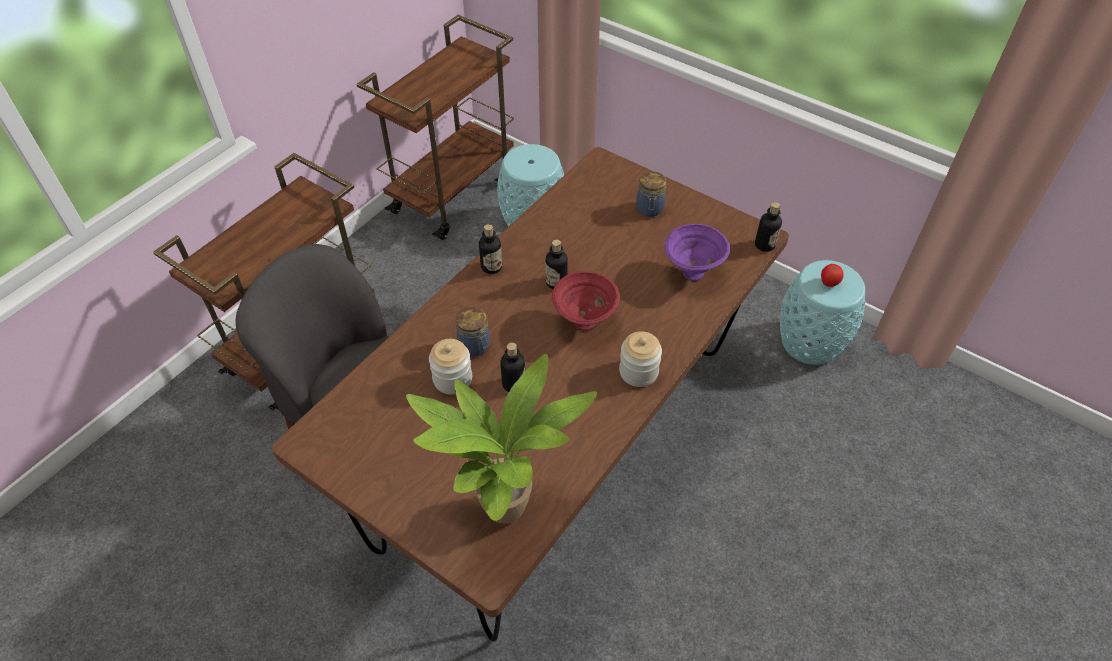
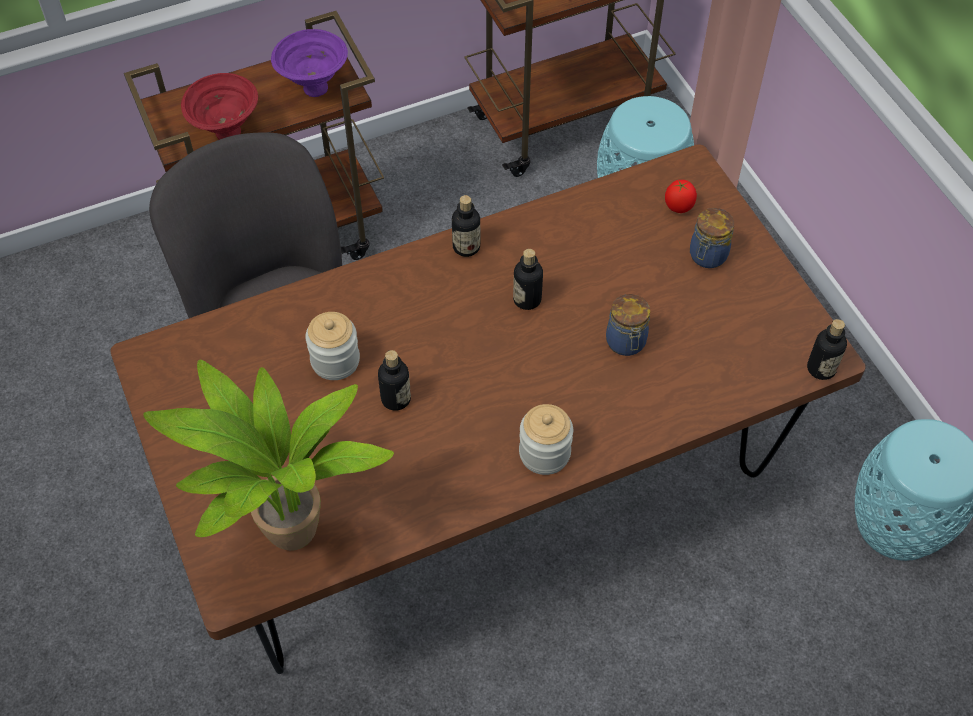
camera: 30 degrees right, 5 degrees up
(475, 346) = (384, 335): jar -> jar (626, 343)
(585, 324) = (524, 366): red bowl -> red bowl (227, 134)
(692, 274) = (698, 364): purple bowl -> purple bowl (313, 89)
(828, 283) = (928, 457): tomato -> tomato (678, 208)

